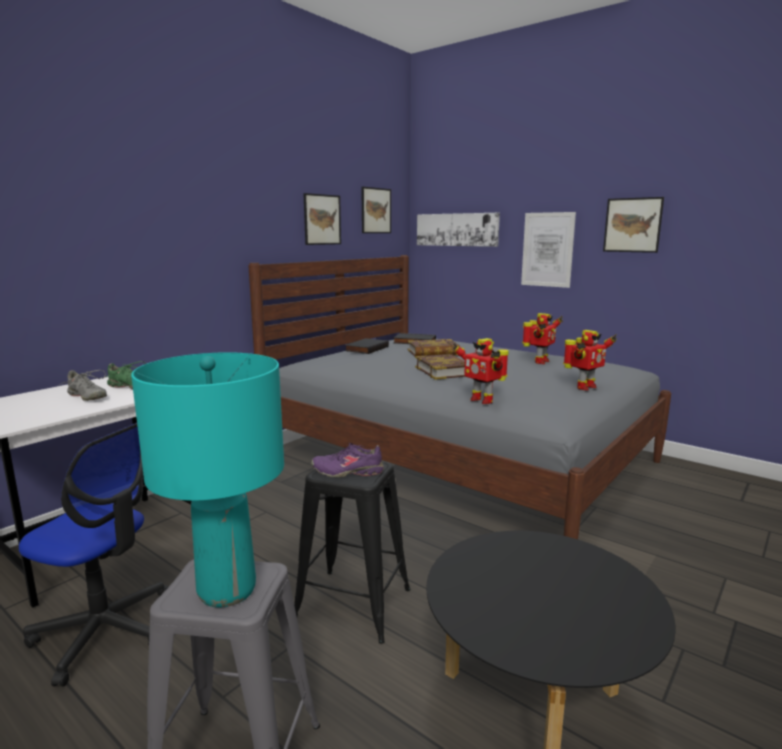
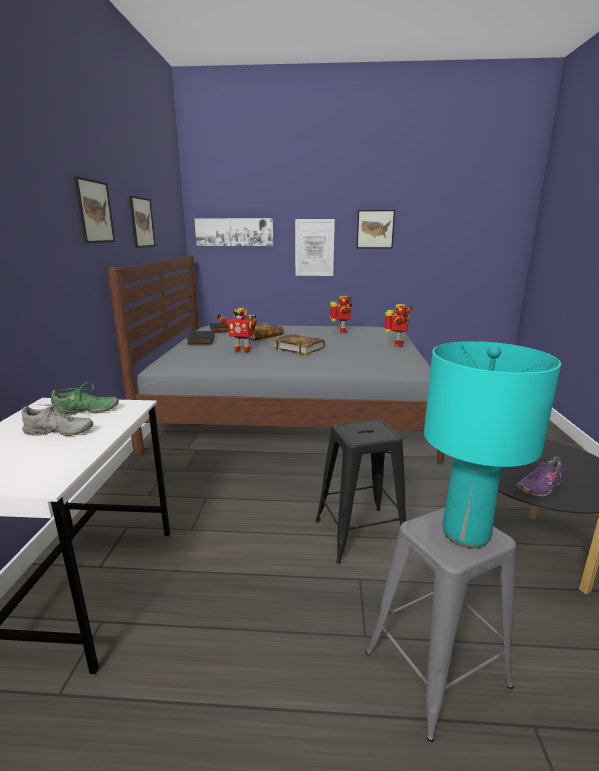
camera: 35 degrees left, 5 degrees up
(105, 631) = (204, 649): office chair -> none
(348, 472) = (367, 432): purple shoe -> purple shoe (538, 486)
(376, 210) = (169, 214): picture -> picture (94, 211)
(482, 400) = (362, 363): toy robot -> toy robot (242, 350)

